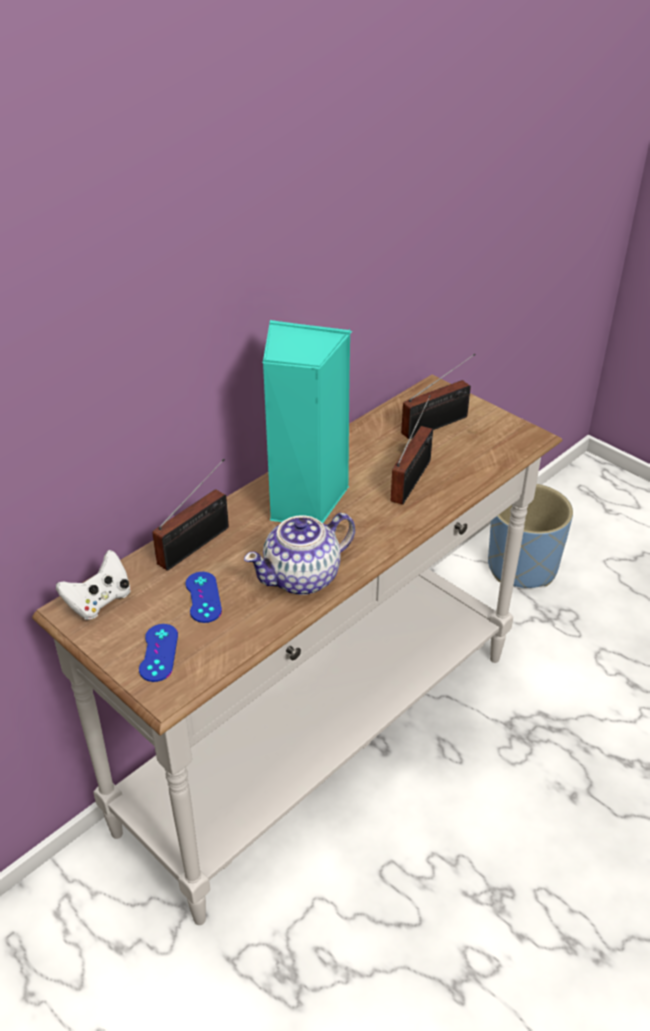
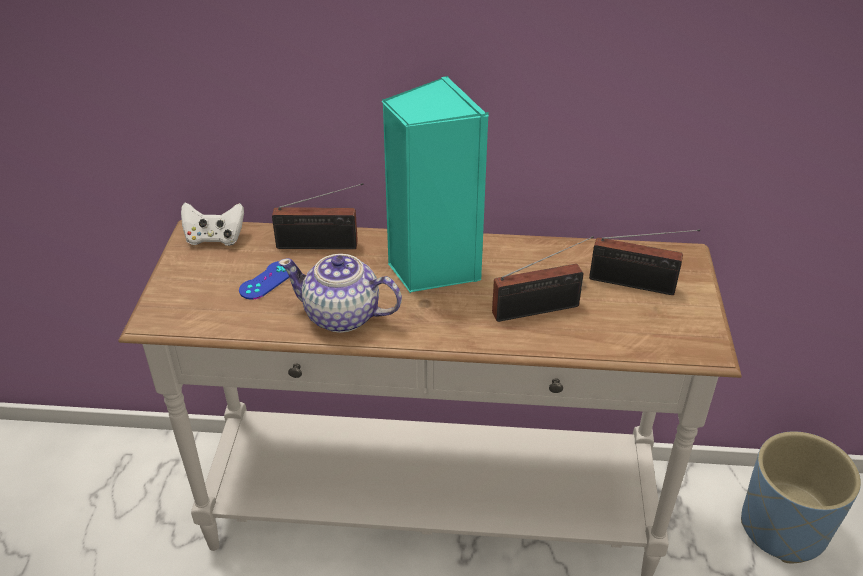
camera: 50 degrees right, 0 degrees up
(158, 653) = (190, 293): blue game controller -> none

